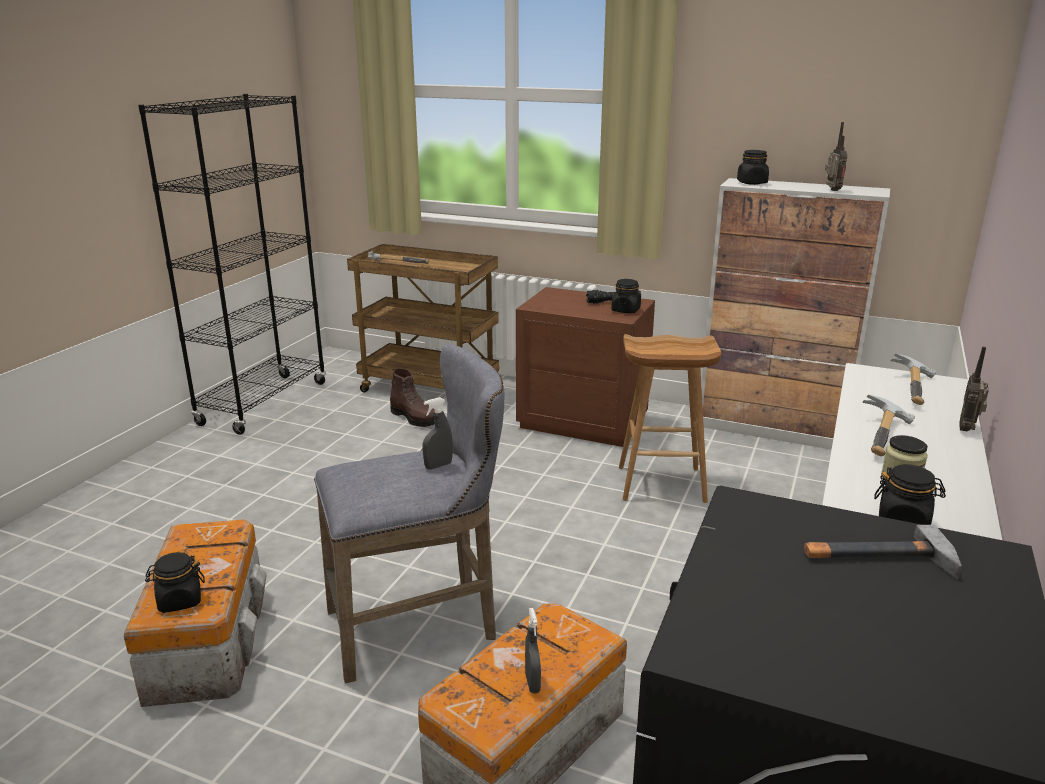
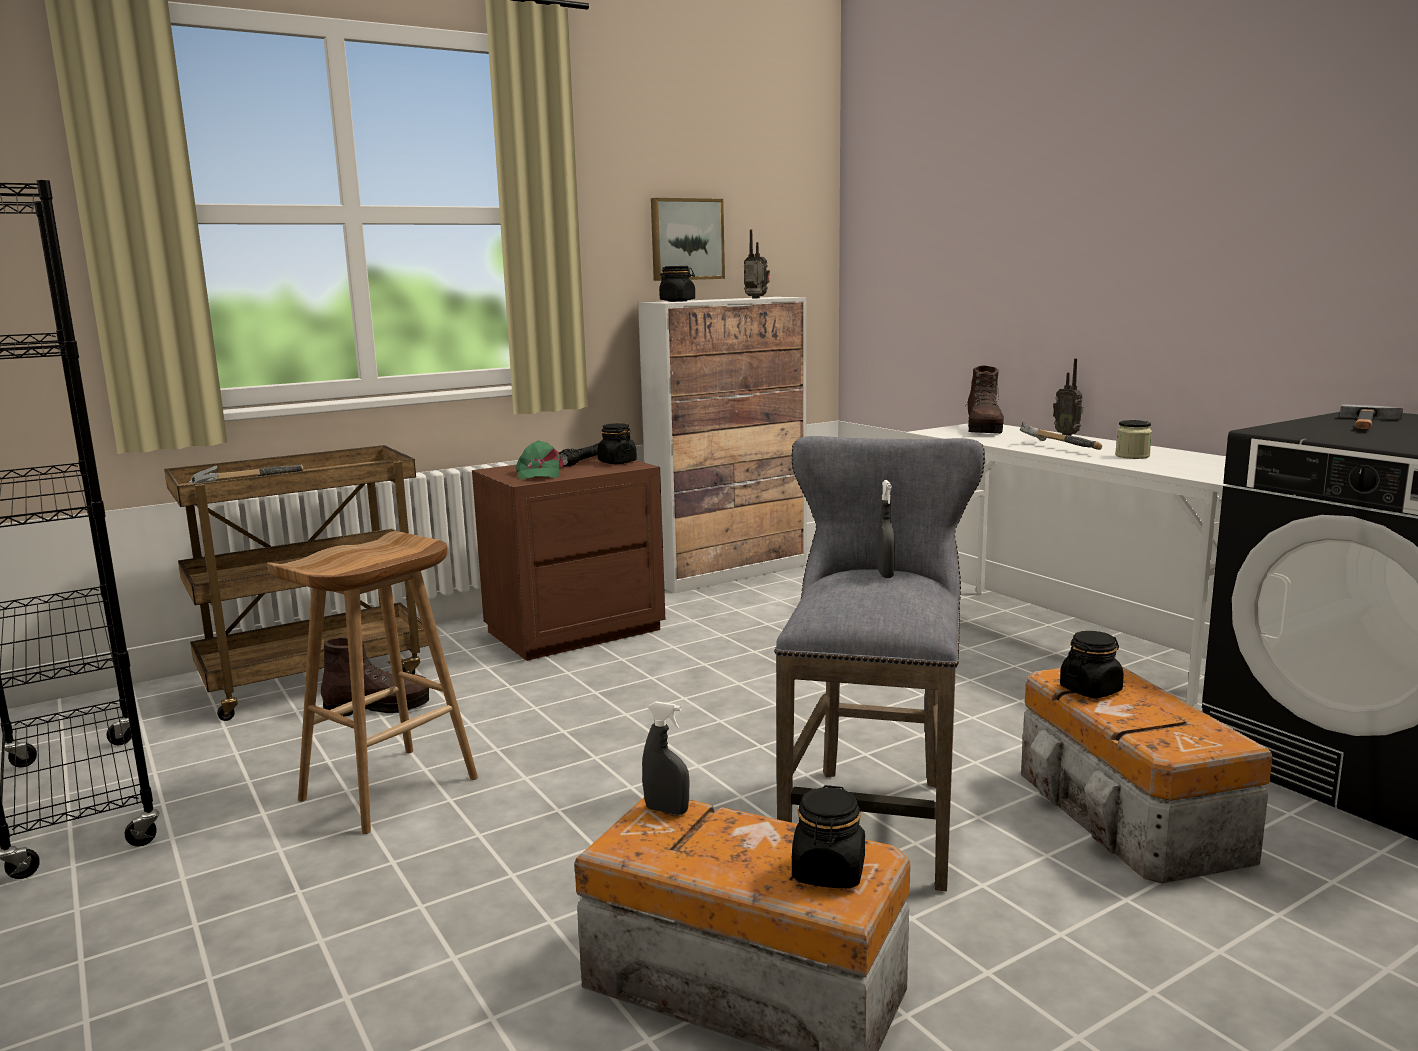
camera: 55 degrees left, 10 degrees down
(532, 683) = (1164, 707): grey spray bottle -> grey spray bottle (666, 810)
(559, 303) = (539, 473): none -> green cap
(660, 484) = (756, 637): brown stool -> brown stool (388, 790)
(791, 124) = (686, 239): none -> picture
(903, 521) = (1200, 466): black jar -> black jar (1090, 690)
(917, 389) = (984, 430): hammer -> brown boot

